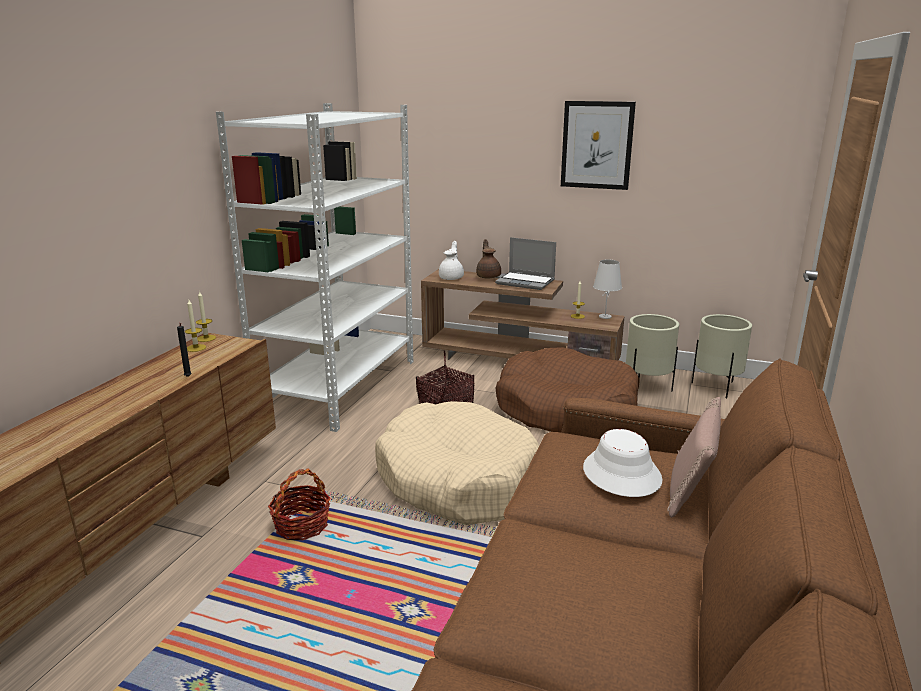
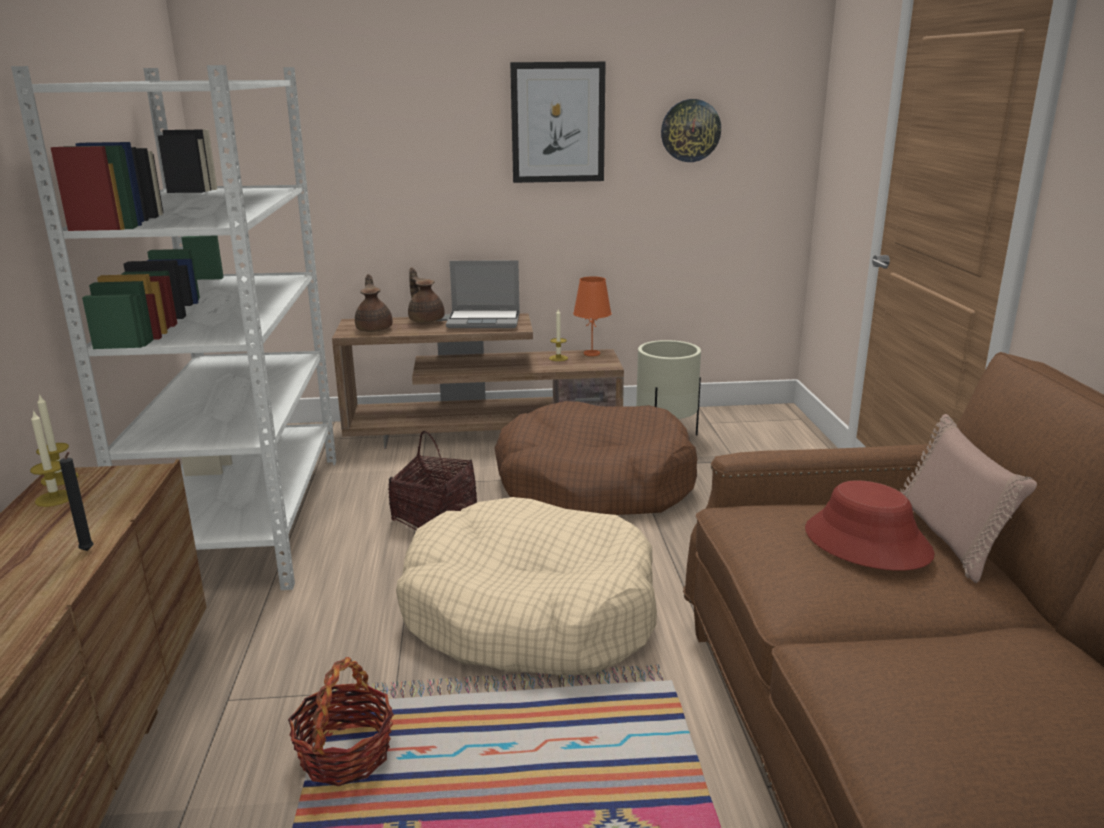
camera: 25 degrees left, 0 degrees up
(452, 278) = (374, 329): white teapot -> brown teapot
(605, 316) = (591, 353): white table lamp -> orange table lamp
(621, 474) = (866, 542): white hat -> red hat
(700, 156) = (690, 130): none -> wall clock
(716, 387) = (739, 421): beige planter -> none

